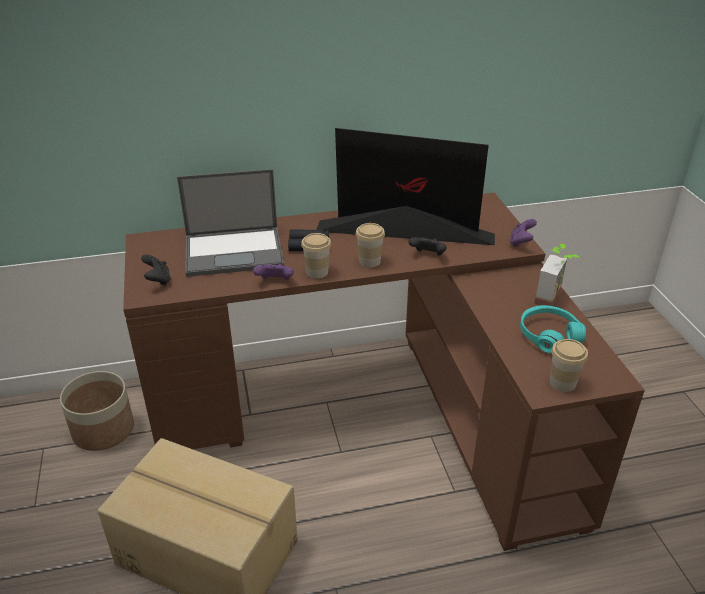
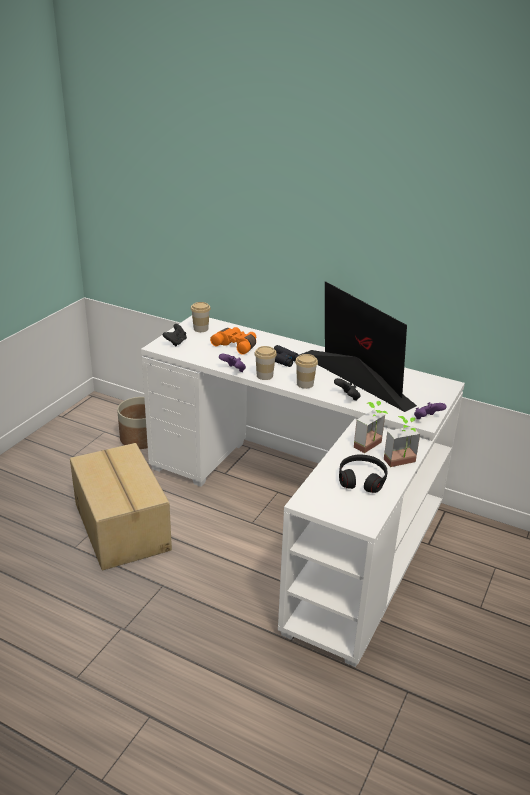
camera: 40 degrees right, 5 degrees down
(235, 251) = (236, 345): laptop -> orange binoculars
(378, 409) = (305, 514): brown desk -> white desk
(508, 297) = (372, 447): none -> potted plant
(549, 335) = (362, 479): turquoise headphones -> black headphones
(562, 383) = (325, 505): cup -> cup (201, 329)

